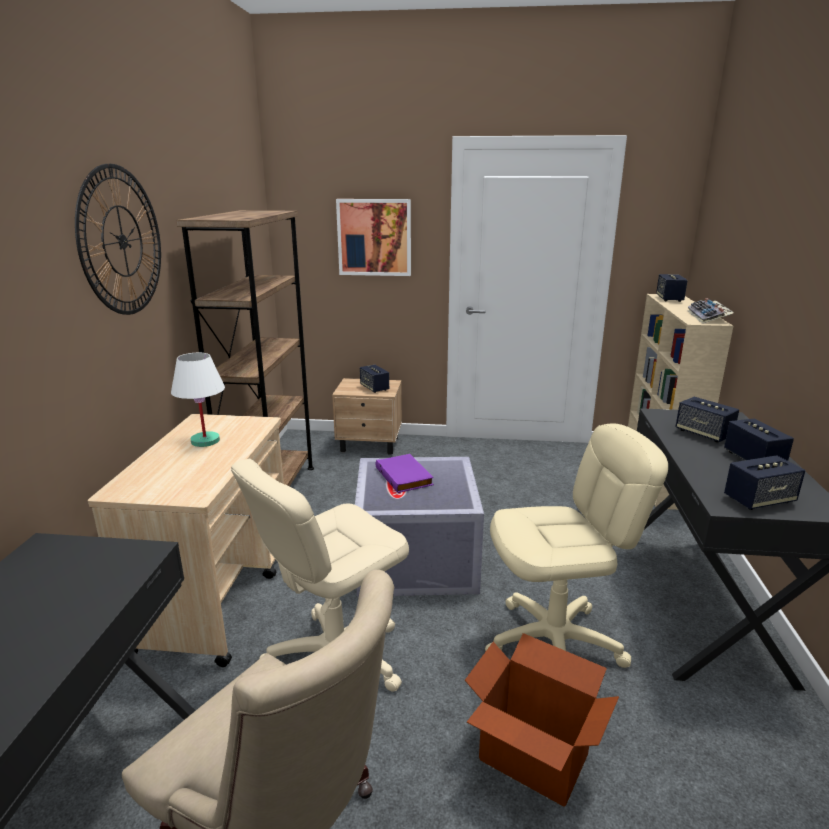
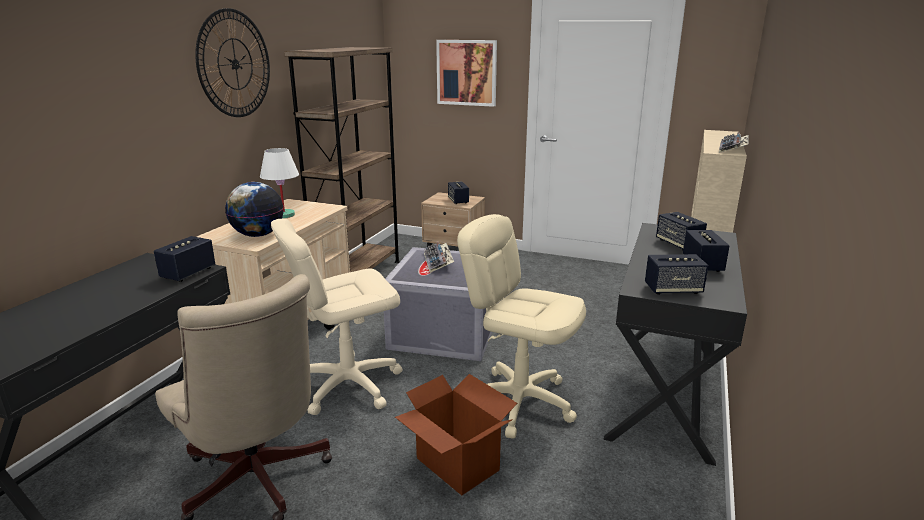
camera: 15 degrees right, 0 degrees up
(189, 478) = (258, 235): none -> globe
(405, 476) = (438, 262): purple book -> keyboard
(554, 645) = (519, 402): beige office chair -> beige office chair turned 150 degrees counterclockwise
(669, 299) = (719, 134): speaker -> speaker (188, 273)

